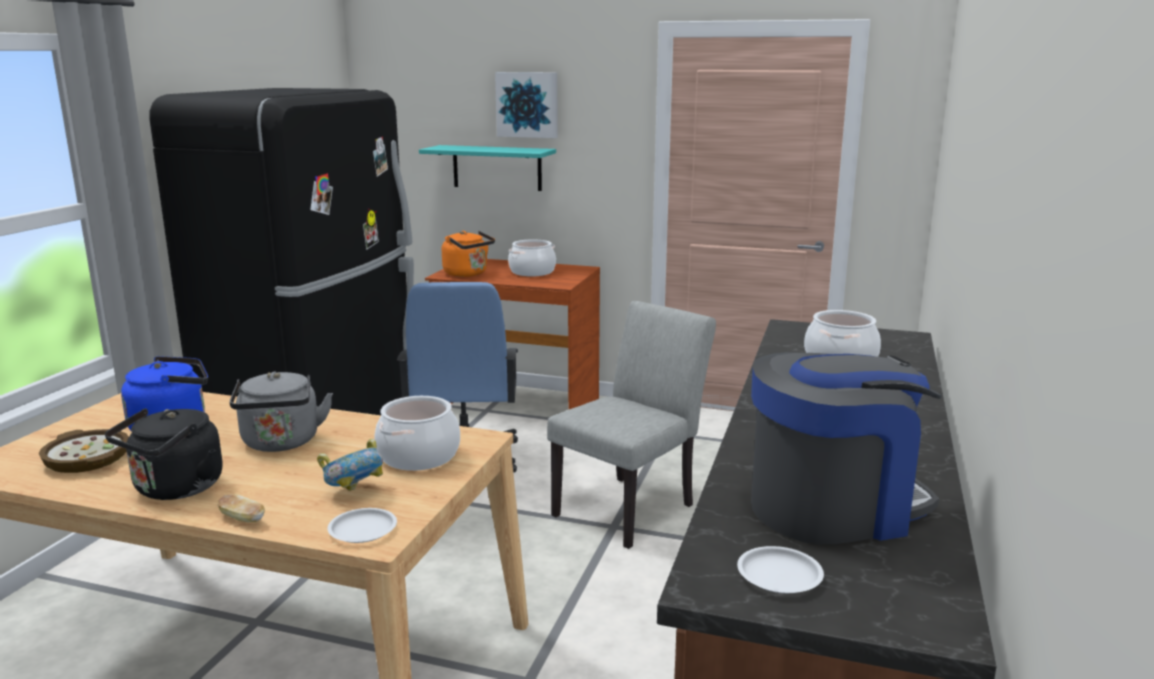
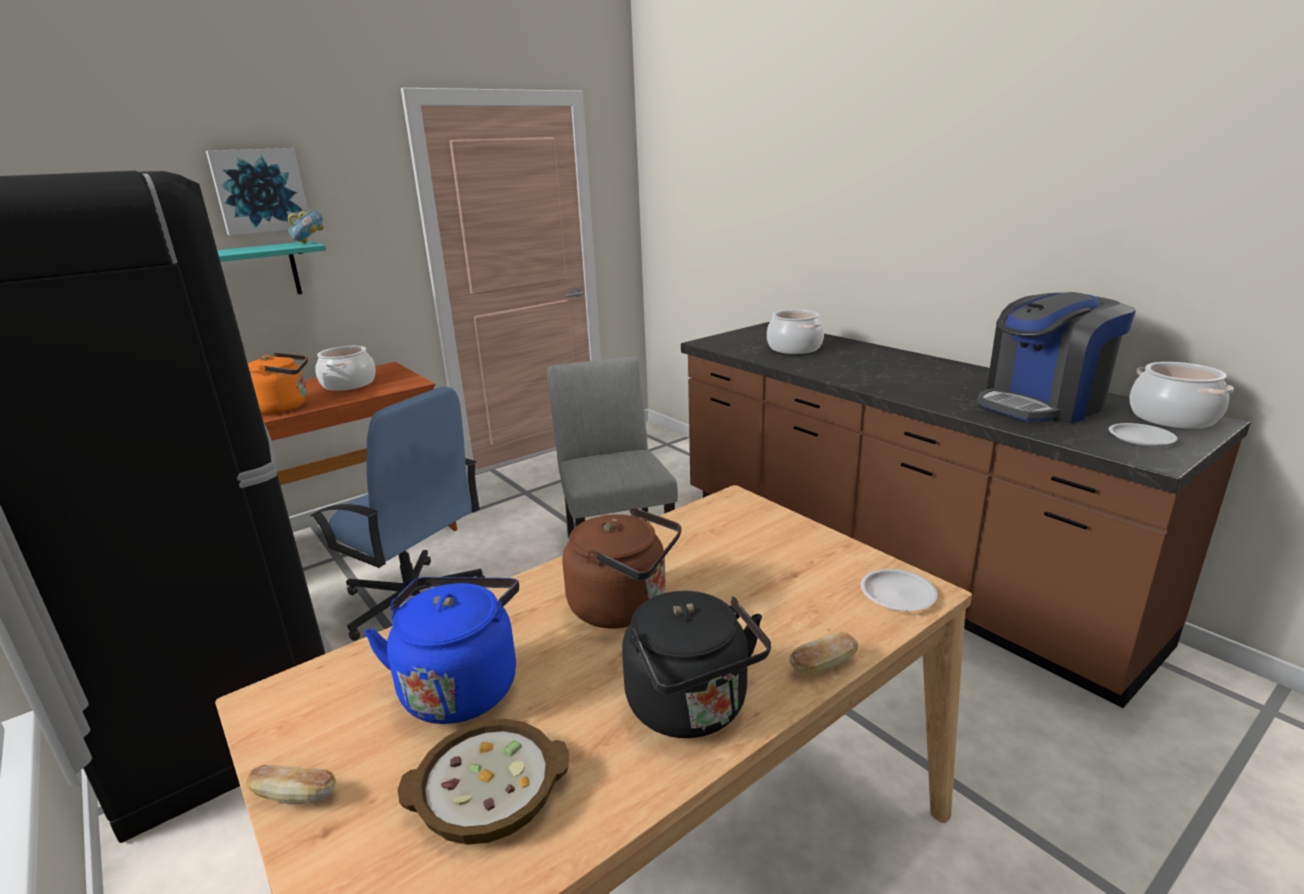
camera: 55 degrees left, 5 degrees up
(75, 422) = (295, 796): none -> bread
(281, 443) = (624, 607): grey kettle -> brown kettle
(355, 492) = (804, 583): bowl -> bowl (309, 243)
(419, 456) = (746, 535): cooking pot -> cooking pot (1173, 418)
(833, 507) = (1042, 404): coffee machine -> coffee machine turned 135 degrees counterclockwise

